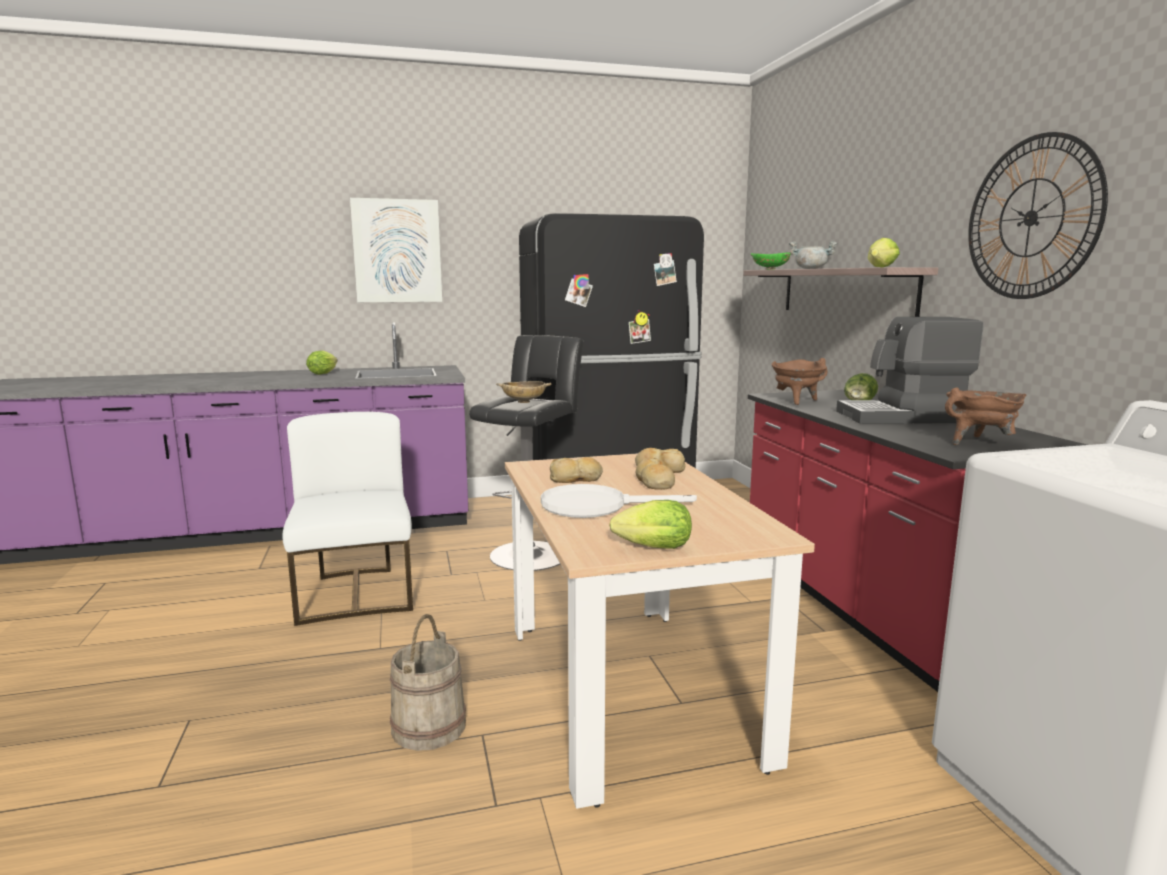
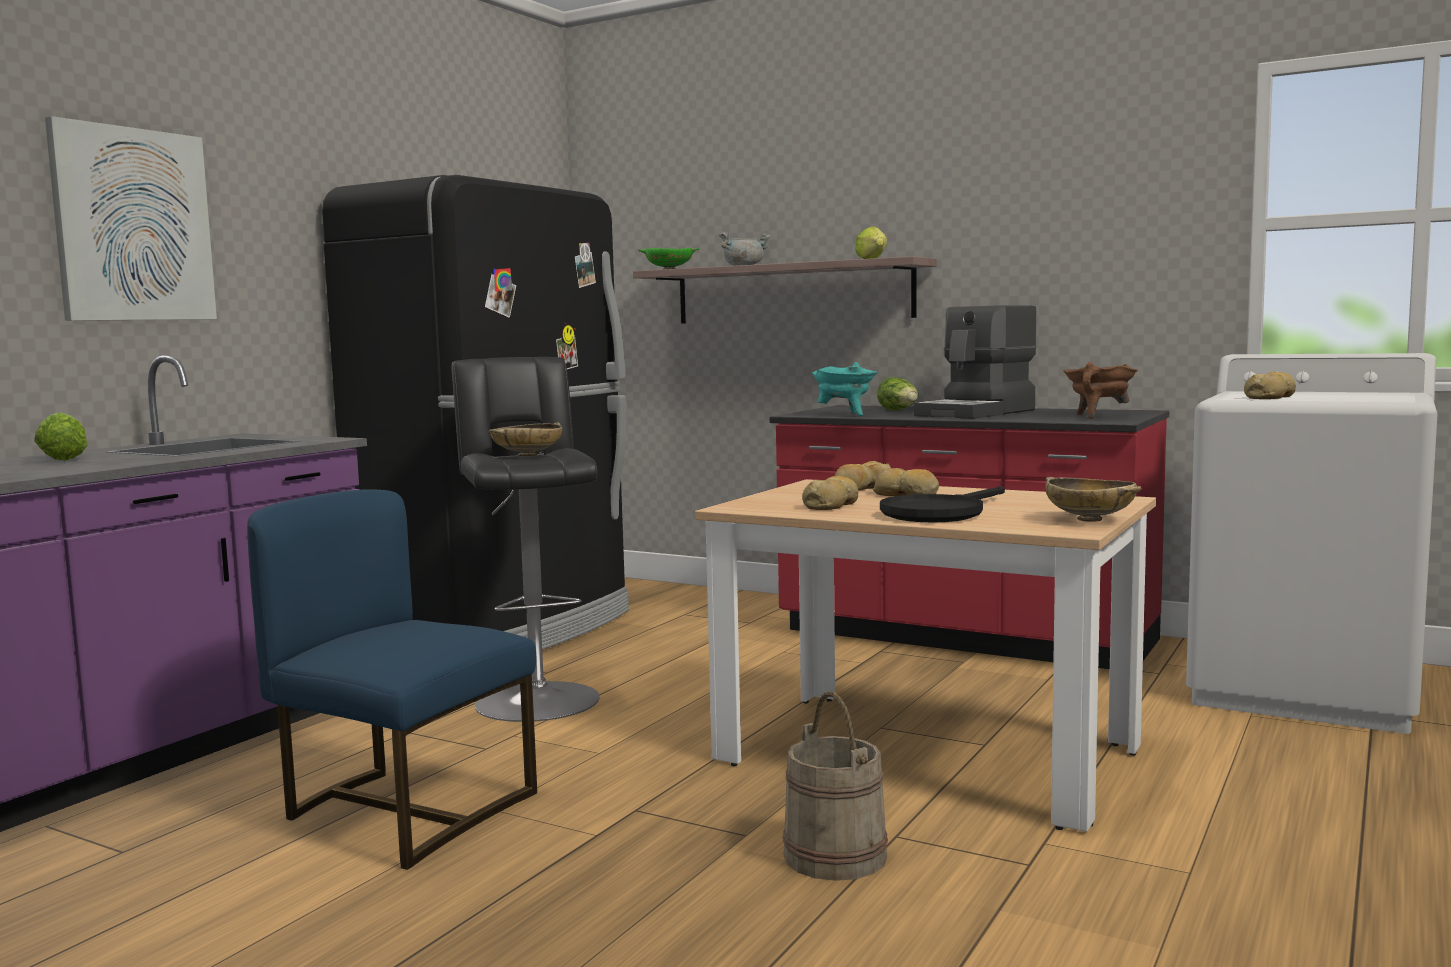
camera: 45 degrees left, 5 degrees down
(356, 594) = (403, 811): white chair -> blue chair
(596, 506) = (939, 513): white frying pan -> black frying pan
(649, 548) = (1090, 519): lettuce -> beige bowl
(796, 401) = (845, 415): brown cooking pot -> turquoise cooking pot
(1031, 218) = (1047, 207): wall clock -> none
(1075, 464) = (1270, 397): none -> bread

